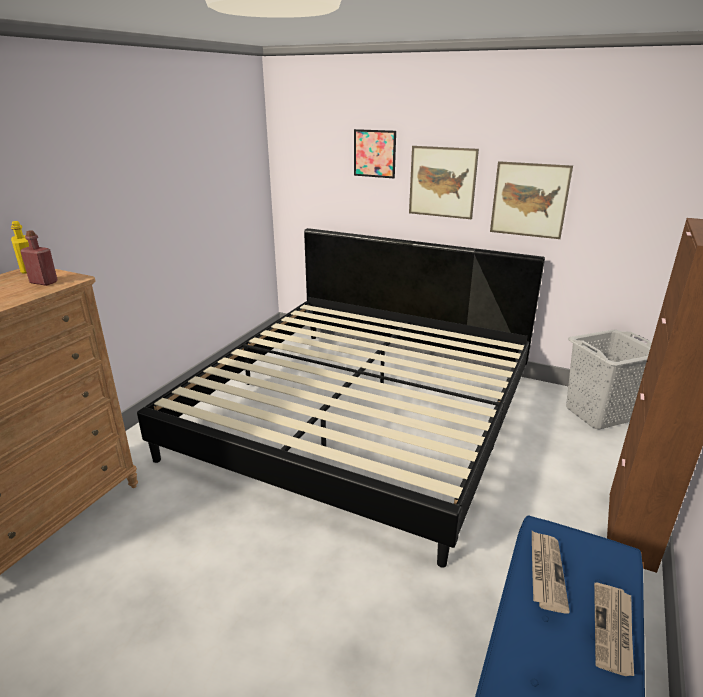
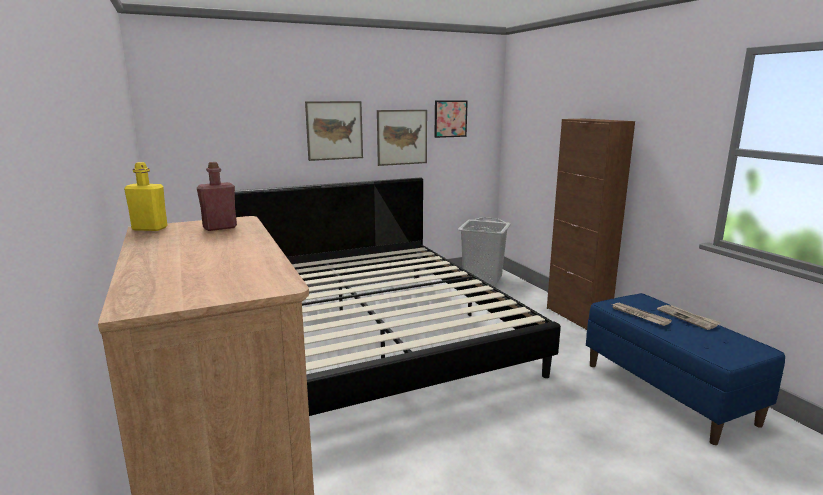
camera: 50 degrees left, 10 degrees down
(374, 153) = (268, 110): picture -> picture (450, 118)

